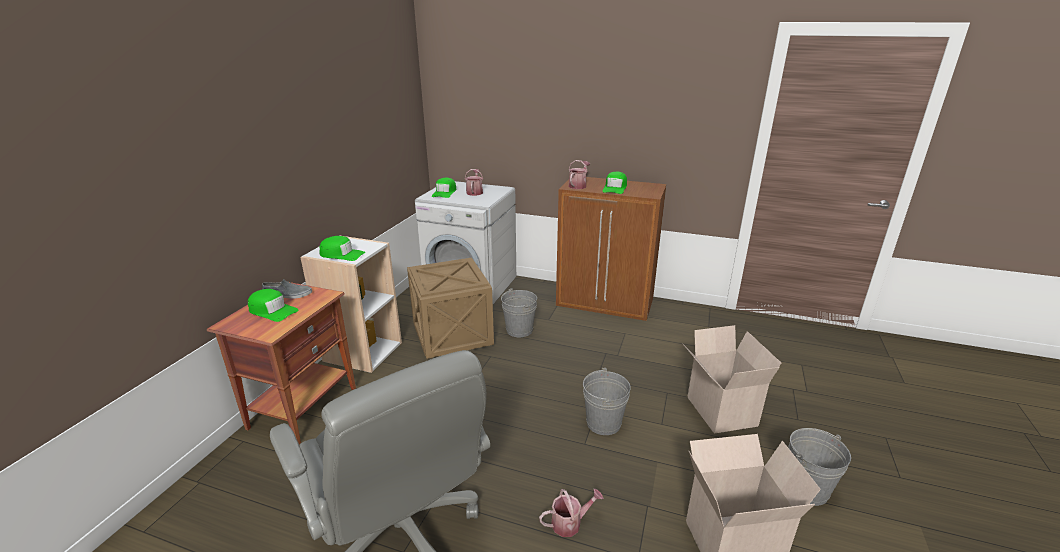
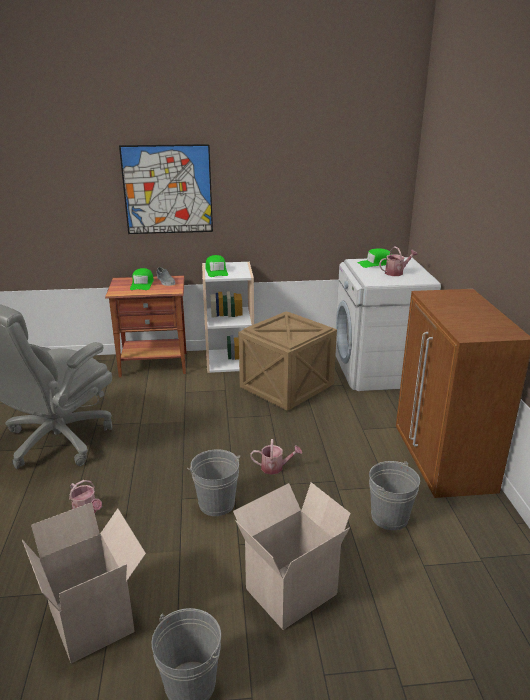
camera: 65 degrees right, 0 degrees up
(247, 175) = (167, 190): none -> picture
(519, 330) = (326, 417): grey bucket -> grey bucket (389, 517)
(578, 185) = (438, 296): watering can -> watering can (275, 467)
(615, 188) = (460, 314): green cap -> none

